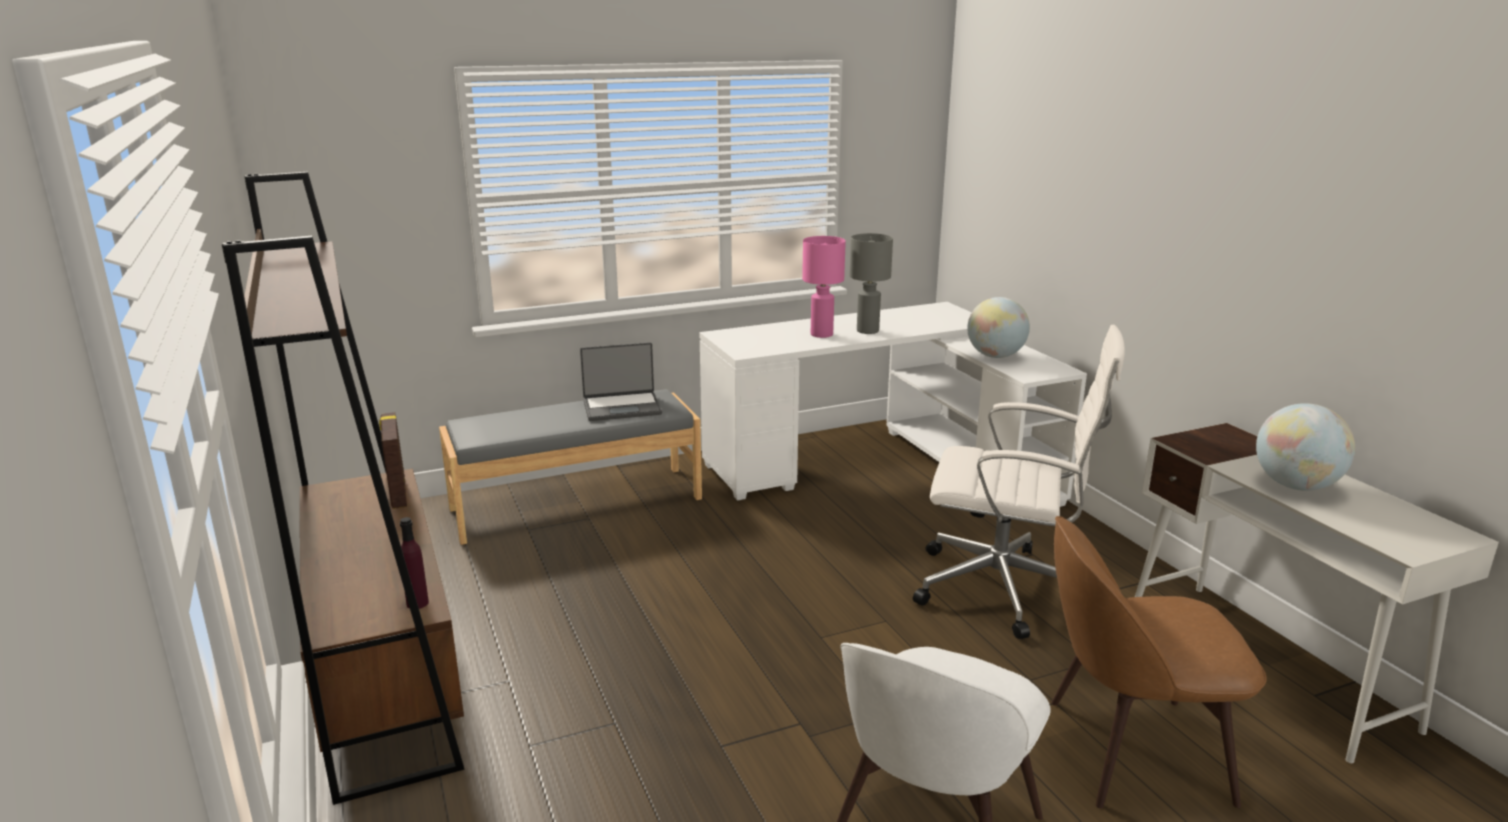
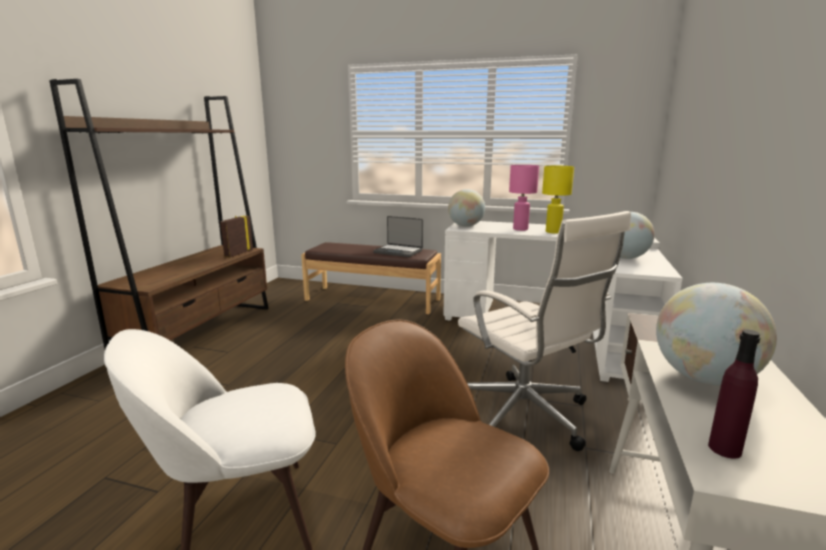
camera: 40 degrees right, 5 degrees down
(417, 603) = (154, 284): purple bottle -> purple bottle (724, 449)
(576, 503) = (373, 299): grey bench -> brown bench
(742, 344) = (465, 226): none -> globe
(868, 331) = (553, 232): grey table lamp -> yellow table lamp

